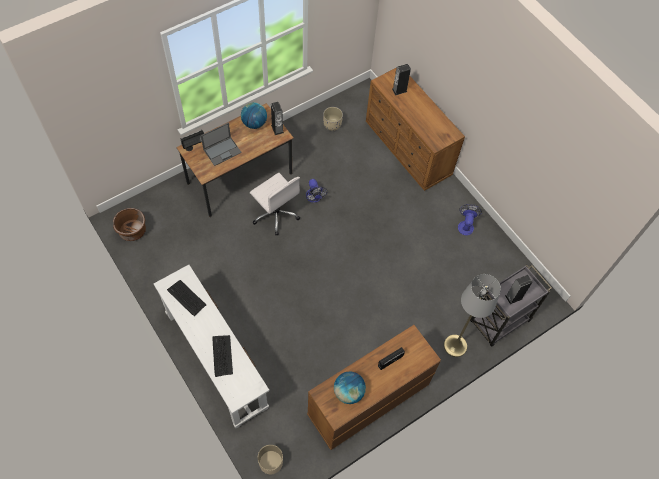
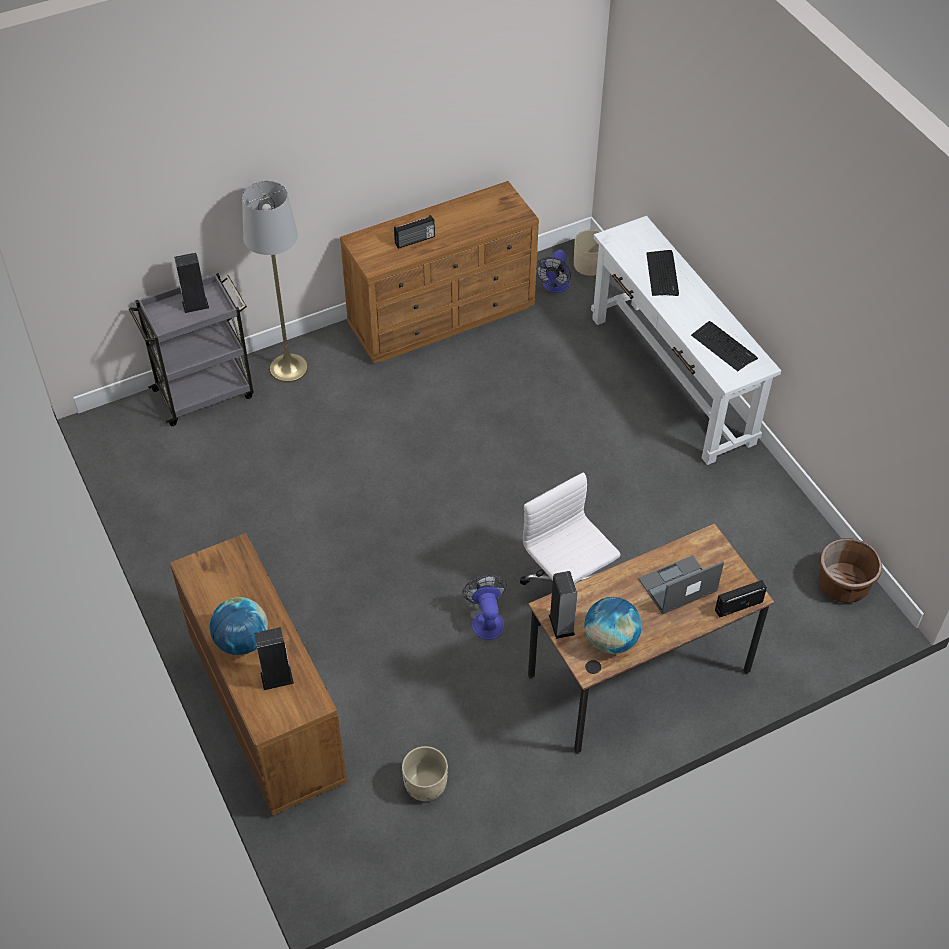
camera: 170 degrees left, 10 degrees down
(348, 392) = (482, 213): globe -> globe (242, 641)
(466, 225) = (201, 545): fan -> fan (554, 287)

